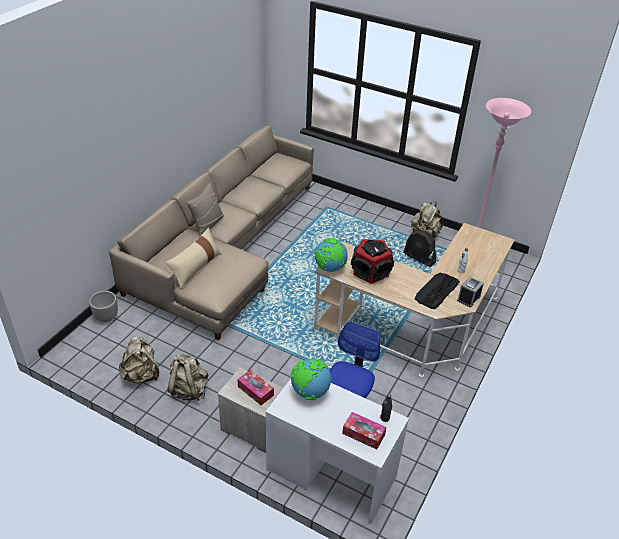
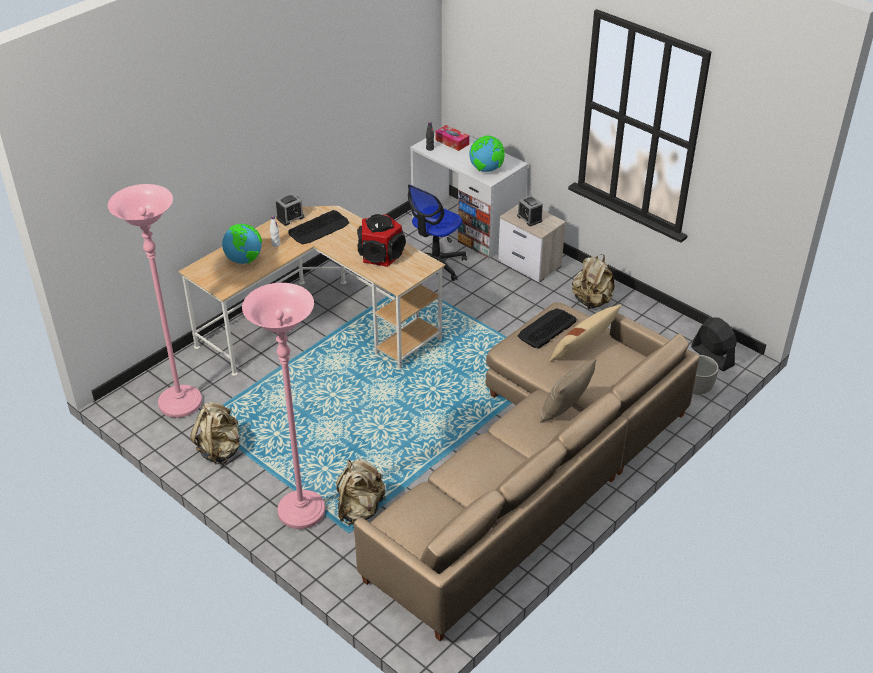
camera: 165 degrees left, 0 degrees up
(141, 375) = (643, 320): beige backpack -> beige backpack (360, 509)
(225, 277) = (546, 328): none -> keyboard
(255, 391) = (529, 218): tissue box -> alarm clock
(330, 268) = (426, 264): globe -> globe (244, 260)
(357, 212) = (302, 511): none -> pink floor lamp
(419, 258) = (254, 414): black fan -> black fan (712, 356)

